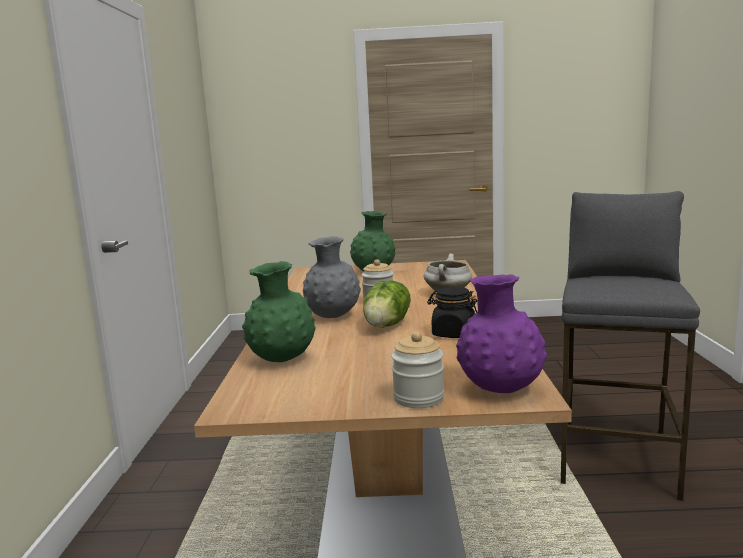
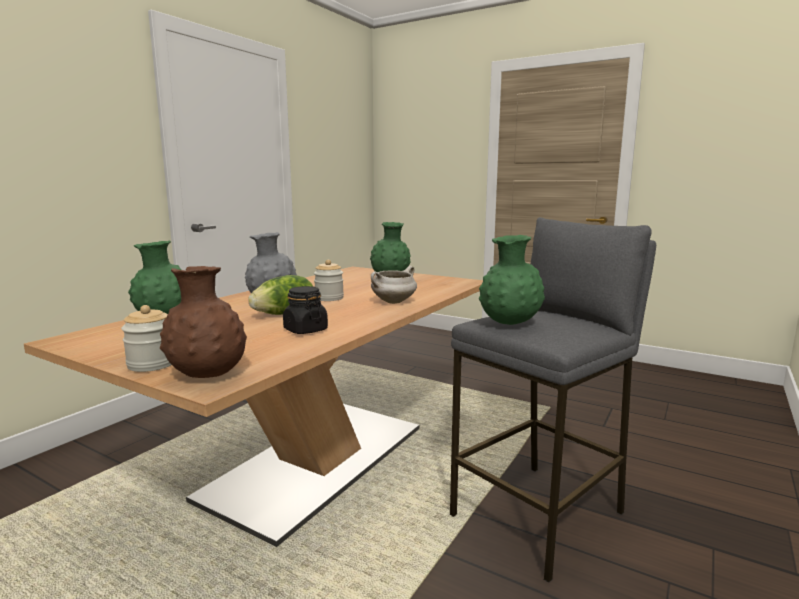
camera: 30 degrees right, 0 degrees up
(500, 390) = (207, 375): purple vase -> brown vase
(611, 289) = (509, 324): none -> green vase

